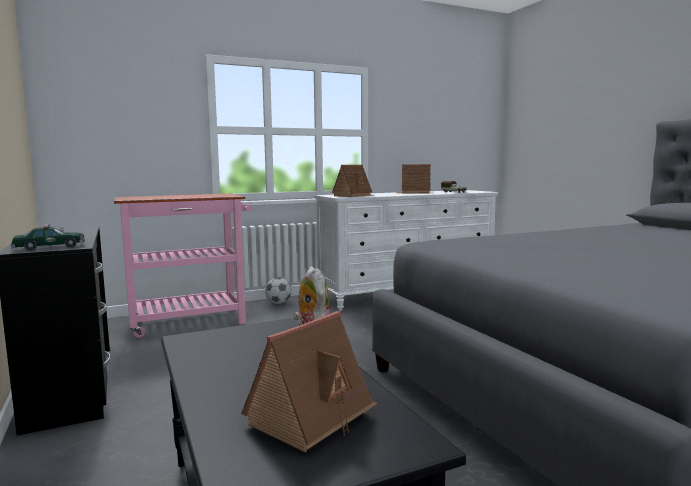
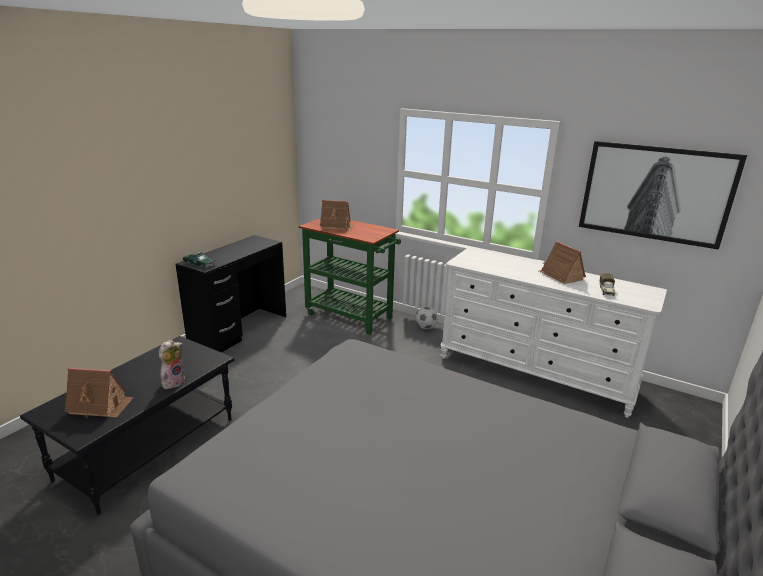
camera: 55 degrees right, 15 degrees up
(189, 322) = (350, 316): pink cart -> green cart
(353, 195) = (480, 262): toy house -> toy house (337, 226)
(438, 121) = (655, 193): none -> picture

